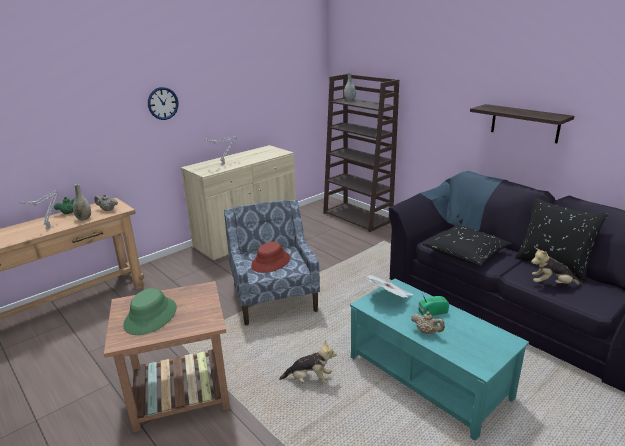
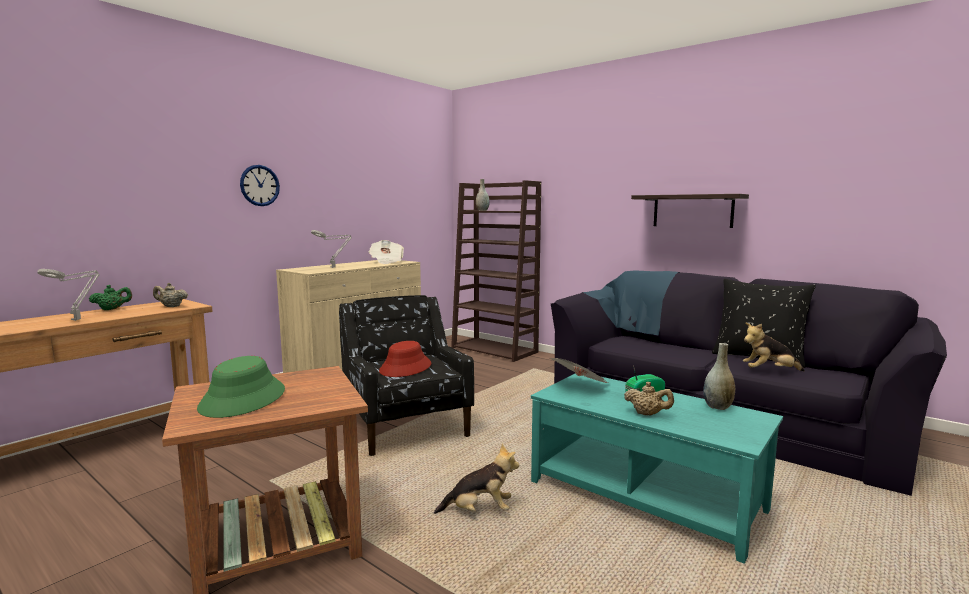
camera: 10 degrees left, 15 degrees down
(84, 218) = (135, 312): grey vase -> grey vase (717, 407)
(267, 153) = (386, 262): none -> newspaper
(274, 296) = (406, 425): blue armchair -> black armchair
(465, 252) = (651, 351): black pillow -> none

